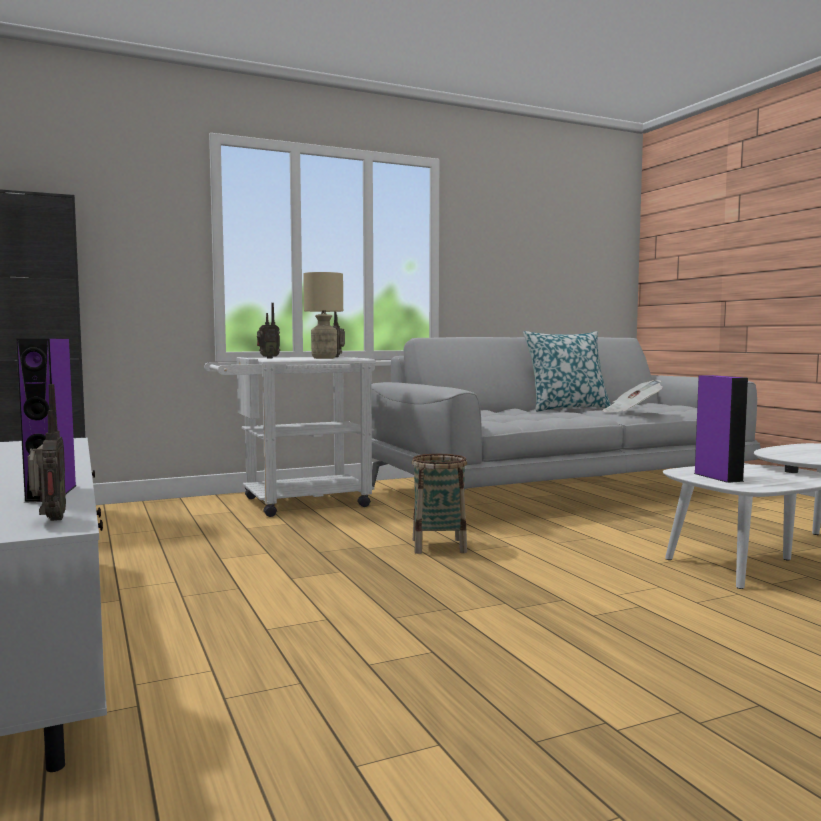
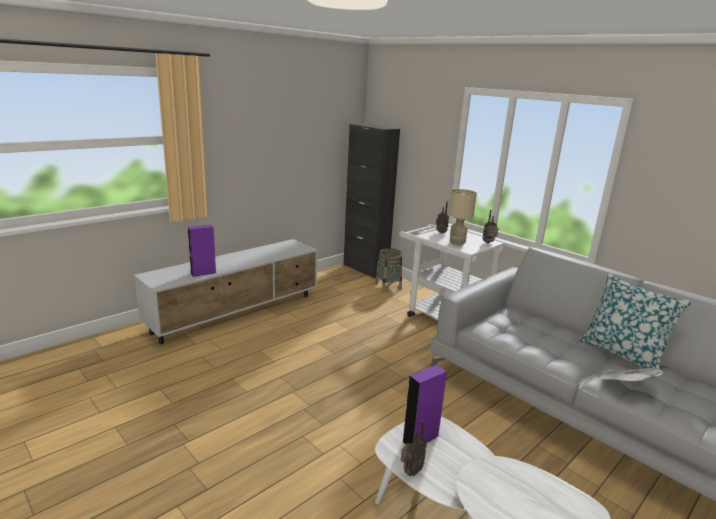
camera: 70 degrees right, 15 degrees up
(49, 520) = (167, 282): radio -> radio (410, 472)
(438, 546) = (391, 374): basket -> basket (388, 286)

